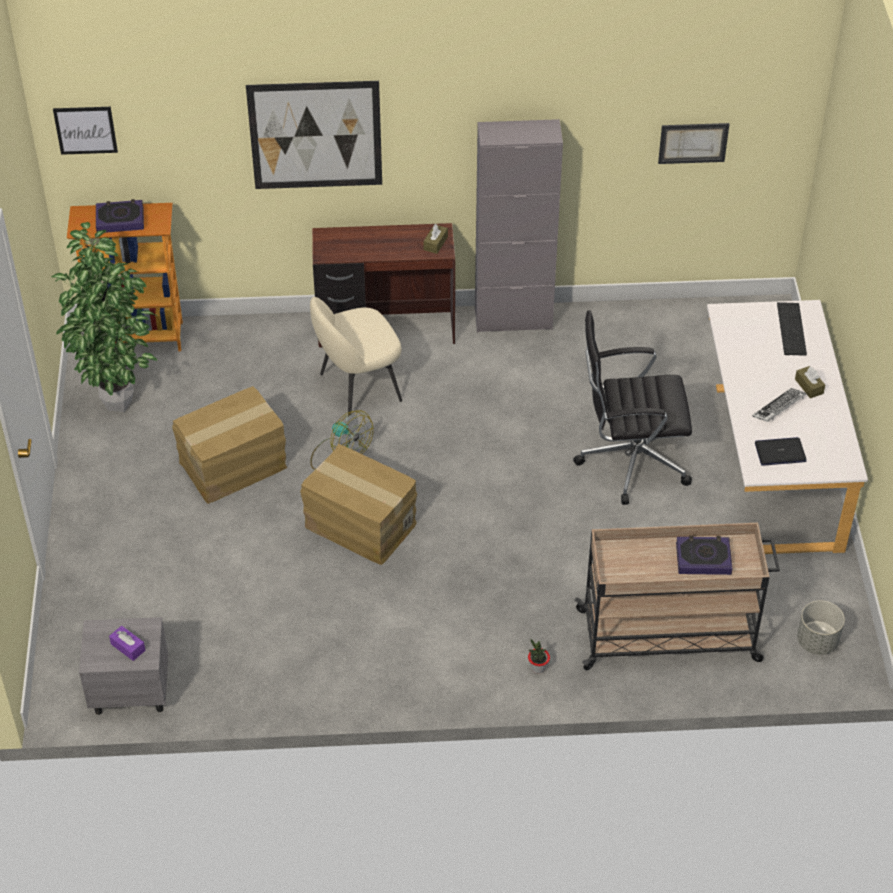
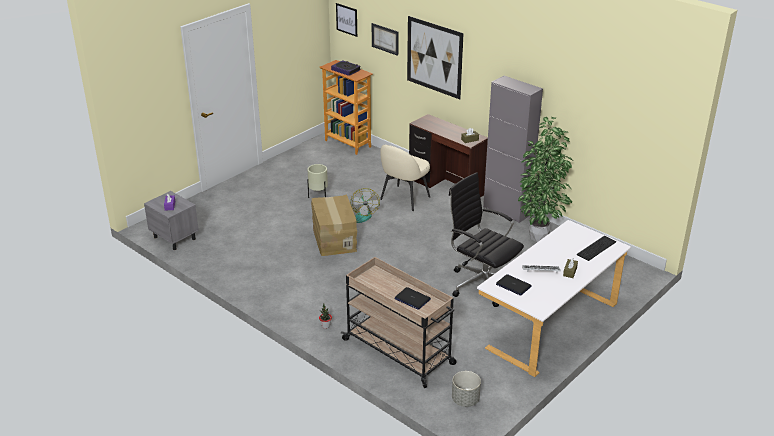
camera: 45 degrees right, 15 degrees down
(120, 400) = (311, 157): potted plant -> potted plant (540, 237)
(233, 466) = (318, 196): cardboard box -> beige planter
(358, 388) = (404, 199): beige chair -> beige chair turned 75 degrees counterclockwise
(693, 142) = (612, 133): picture -> picture (385, 39)
(703, 558) = (412, 299): book -> laptop

